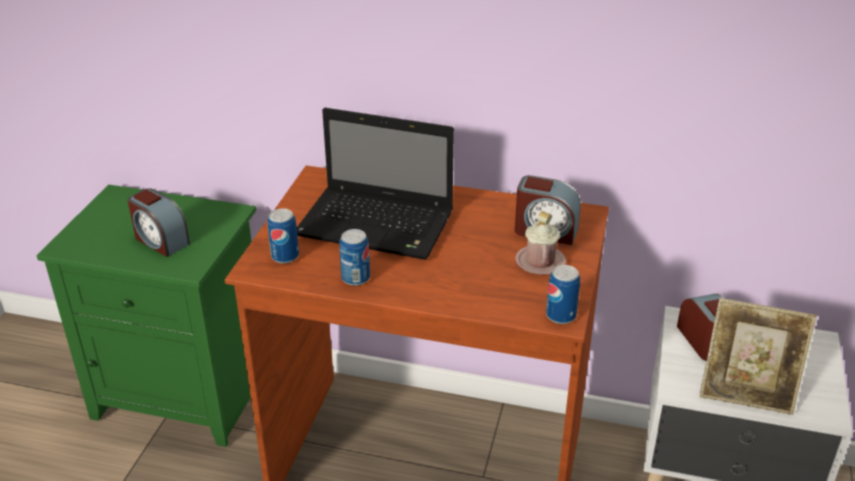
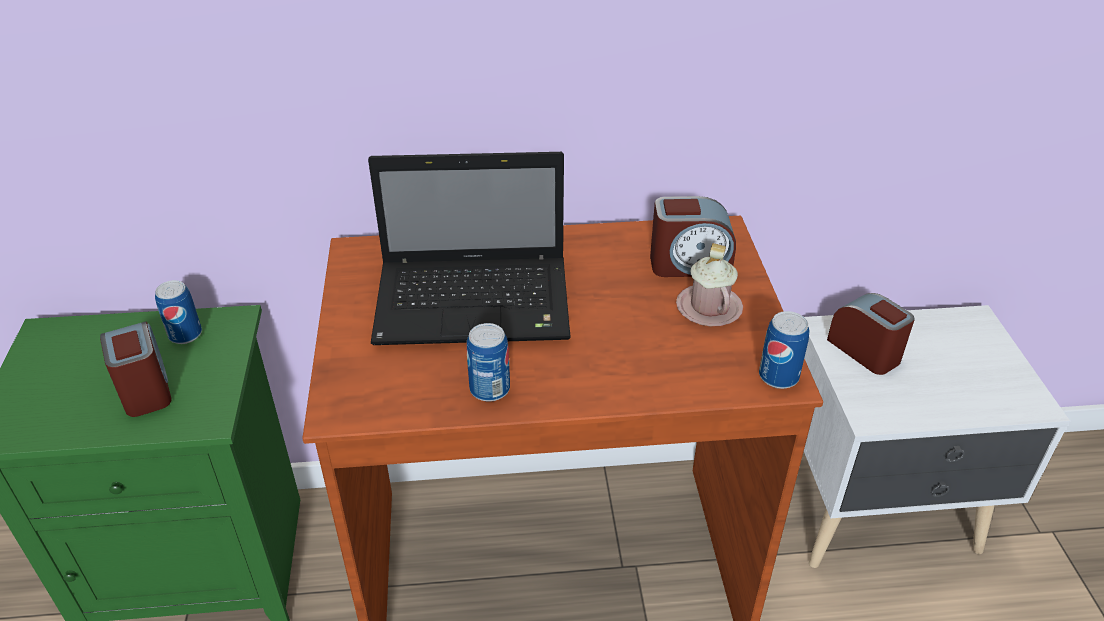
camera: 20 degrees left, 5 degrees up
(161, 240) = (145, 387): alarm clock -> alarm clock turned 135 degrees counterclockwise
(285, 256) = (374, 380): can -> can (185, 335)
(746, 394) = (943, 405): picture frame -> none

